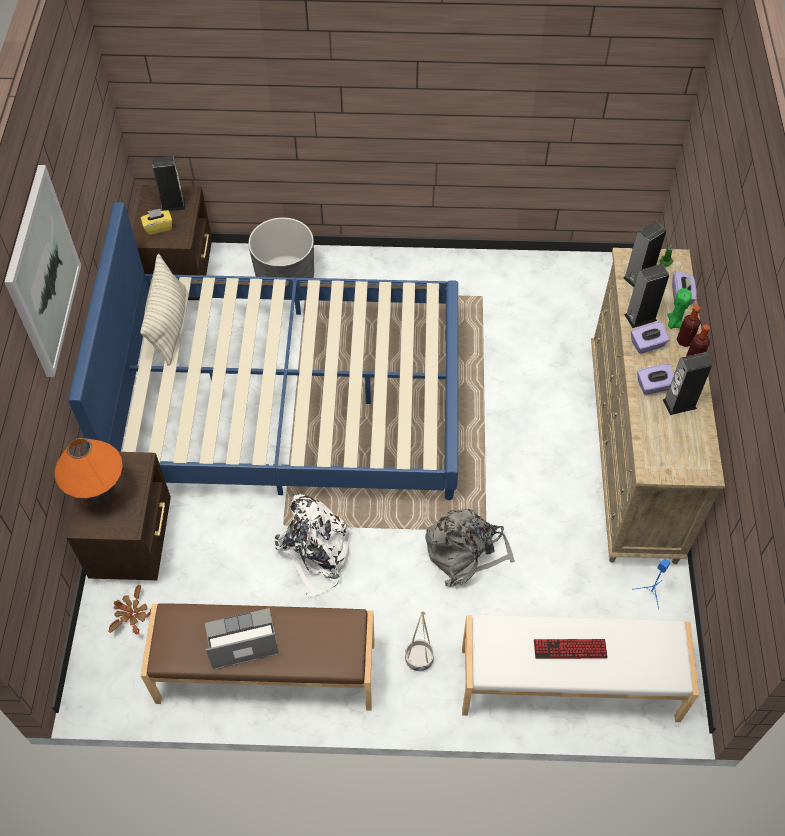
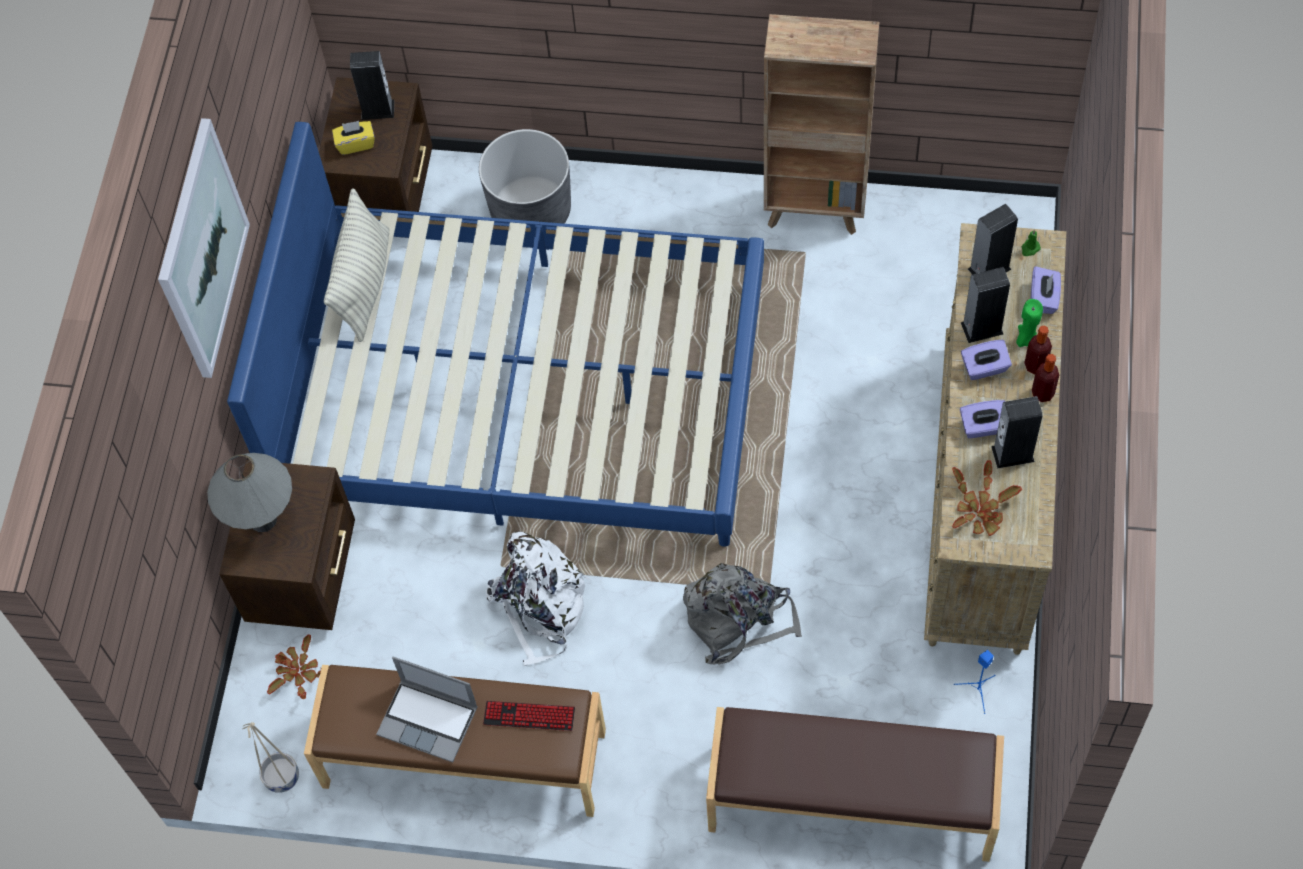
camera: 10 degrees right, 5 degrees up
(100, 494) = (263, 519): orange table lamp -> grey table lamp
(241, 641) = (429, 720): laptop -> laptop turned 150 degrees counterclockwise
(419, 659) = (661, 756): beige planter -> beige planter (281, 777)
(486, 268) = (816, 209): none -> brown bookcase
(569, 684) = (851, 803): white bench -> brown bench
(570, 649) = (842, 760): keyboard -> keyboard (529, 716)
(662, 446) = (980, 510): none -> potted plant

